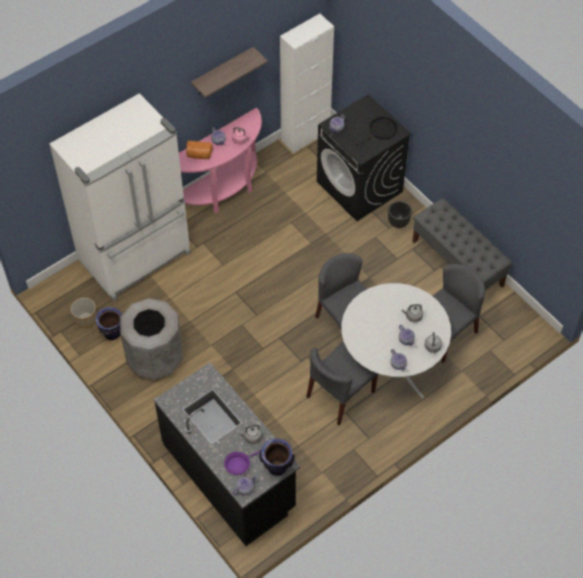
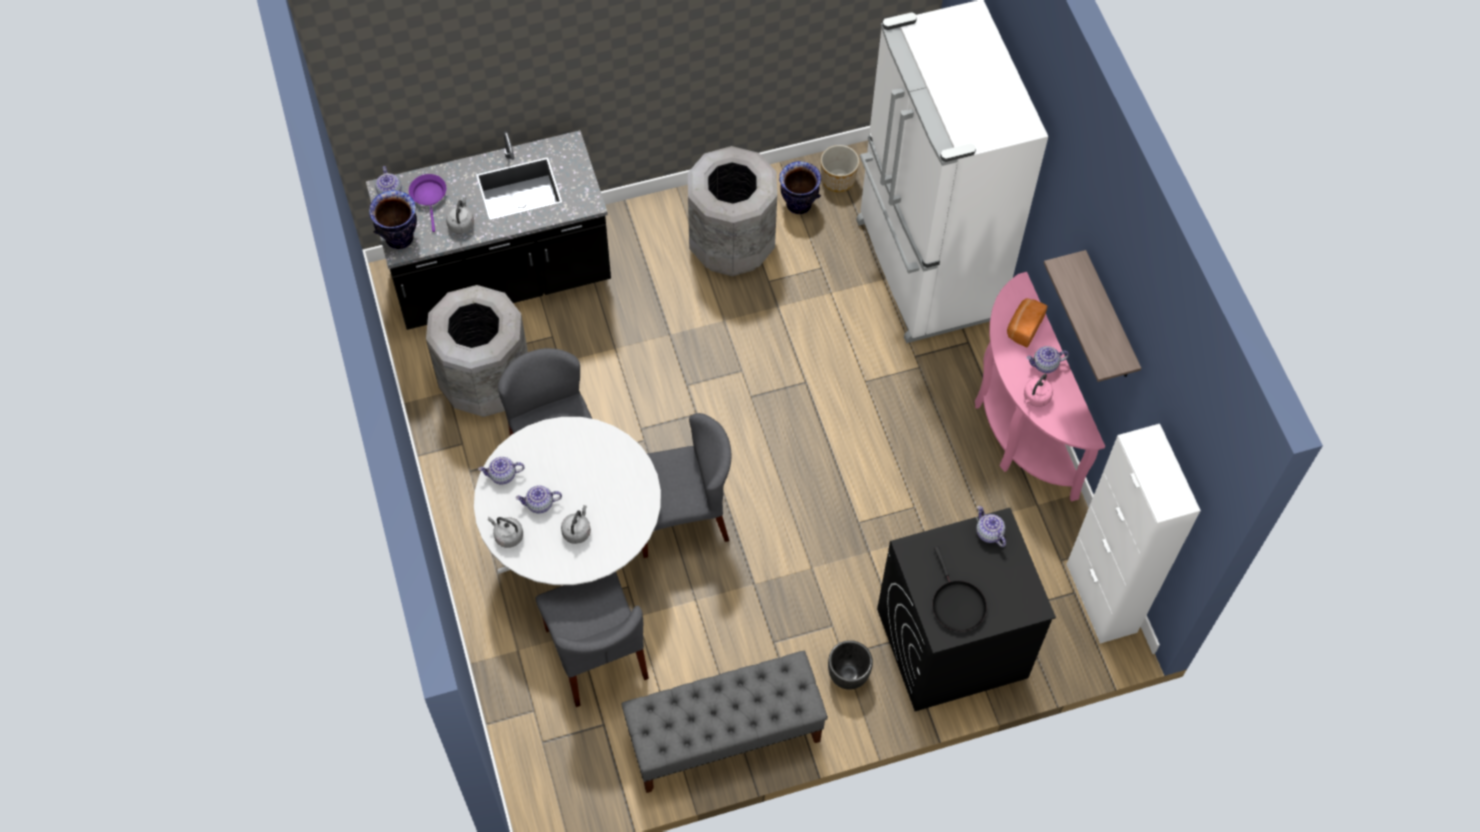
camera: 110 degrees right, 5 degrees up
(307, 454) = (485, 382): none -> grey trash can

